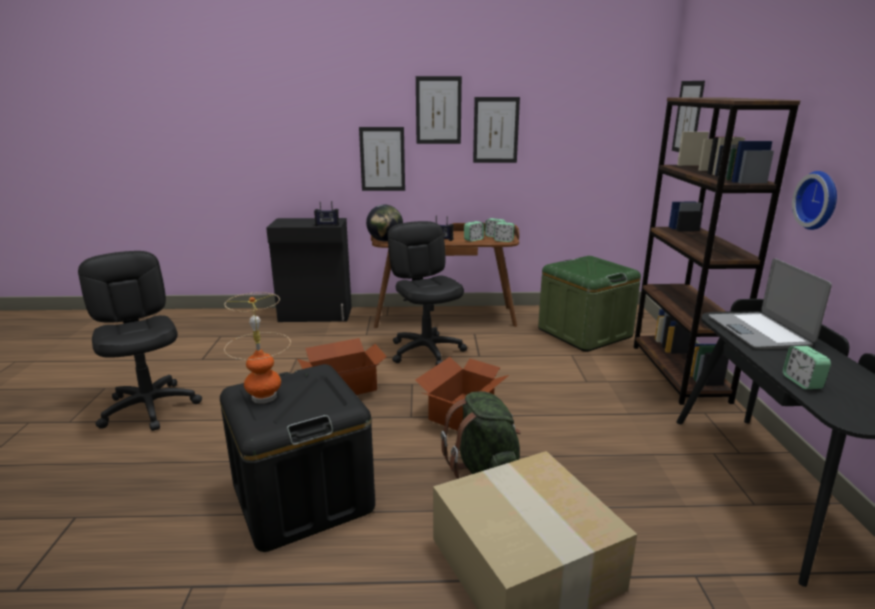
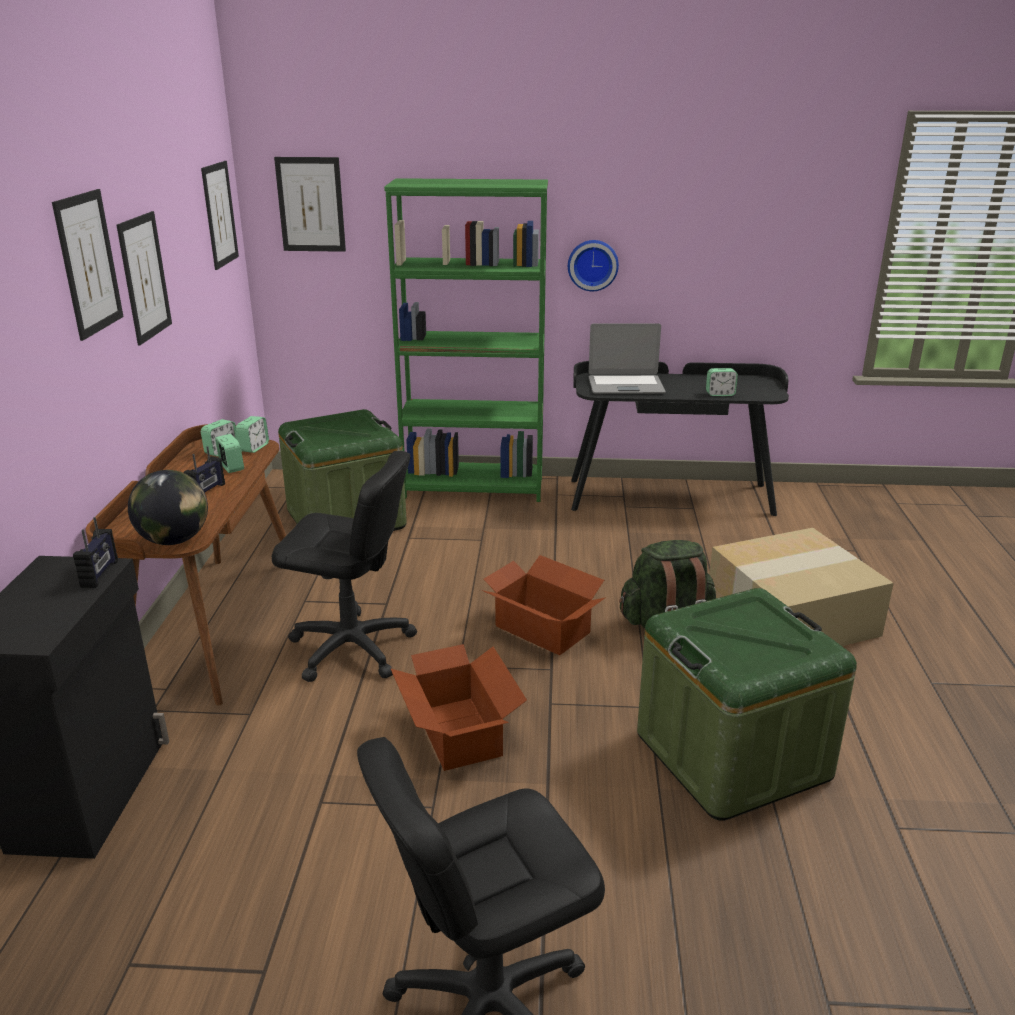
camera: 85 degrees left, 5 degrees up
(264, 397) = (750, 656): table lamp -> none
(302, 497) = (732, 755): black storage box -> green storage box
(382, 159) = (50, 395): picture -> picture (219, 214)
(426, 351) = (351, 648): black office chair -> black office chair turned 150 degrees counterclockwise
(679, 373) = (474, 488): brown bookcase -> green bookcase

